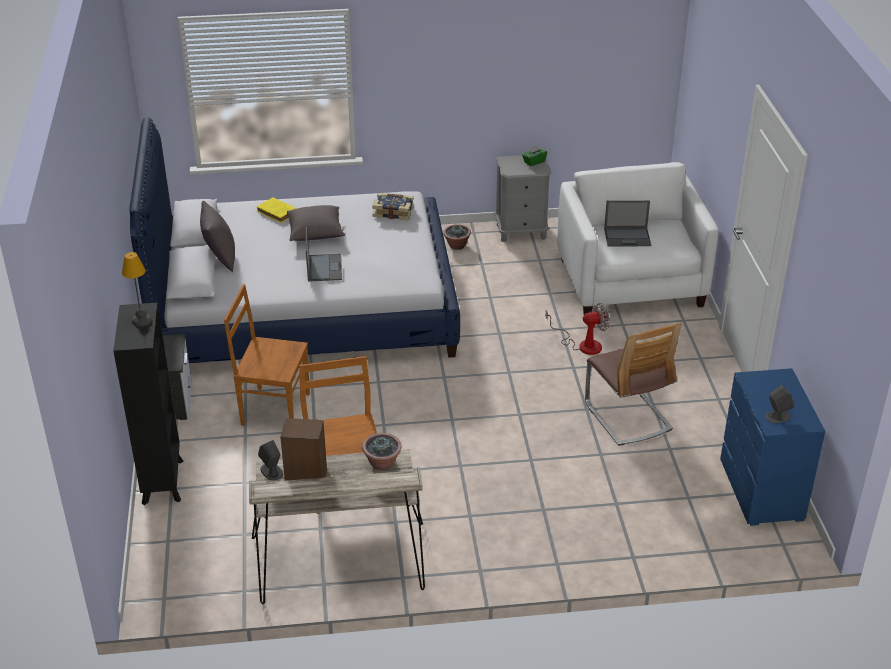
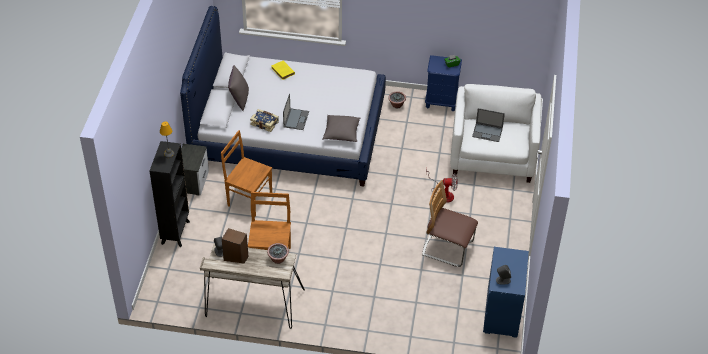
camera: 15 degrees right, 10 degrees up
(316, 233) = (300, 92): grey pillow -> grey pillow (341, 133)
(393, 212) = (352, 85): book -> book (265, 123)
(521, 231) = (441, 102): grey nightstand -> blue nightstand
(627, 416) = (447, 249): chair -> chair turned 120 degrees clockwise

